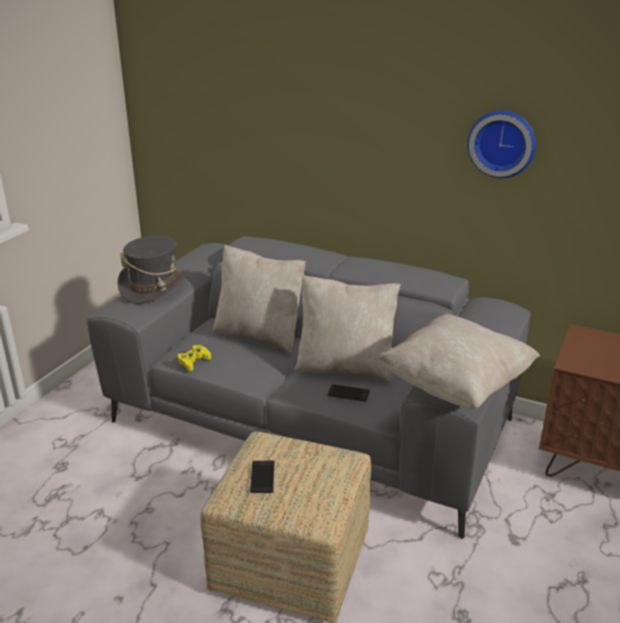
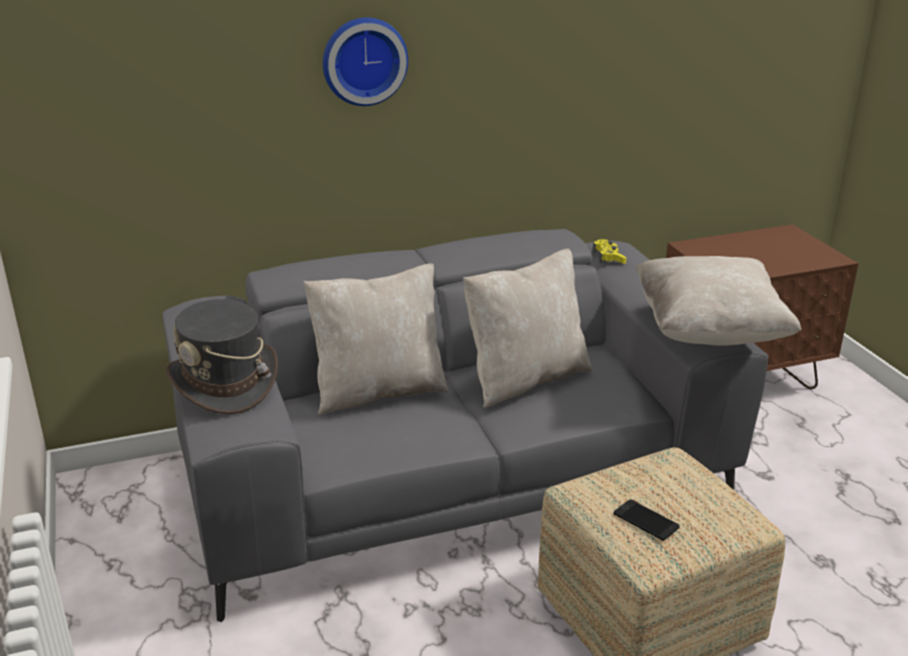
camera: 45 degrees left, 0 degrees up
(193, 361) = (360, 456): yellow game controller -> yellow game controller (608, 257)
(348, 393) = (574, 401): phone -> none
(502, 143) = (583, 55): wall clock -> wall clock (363, 60)

